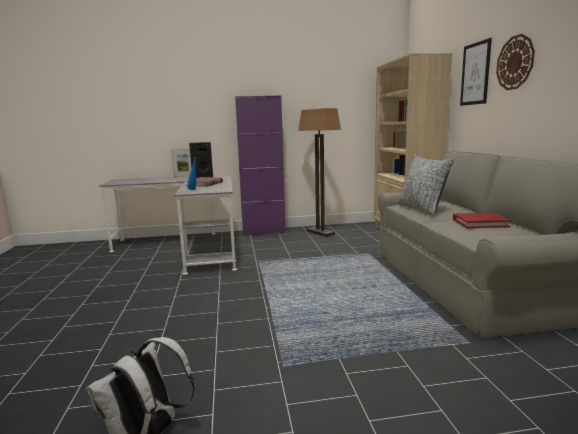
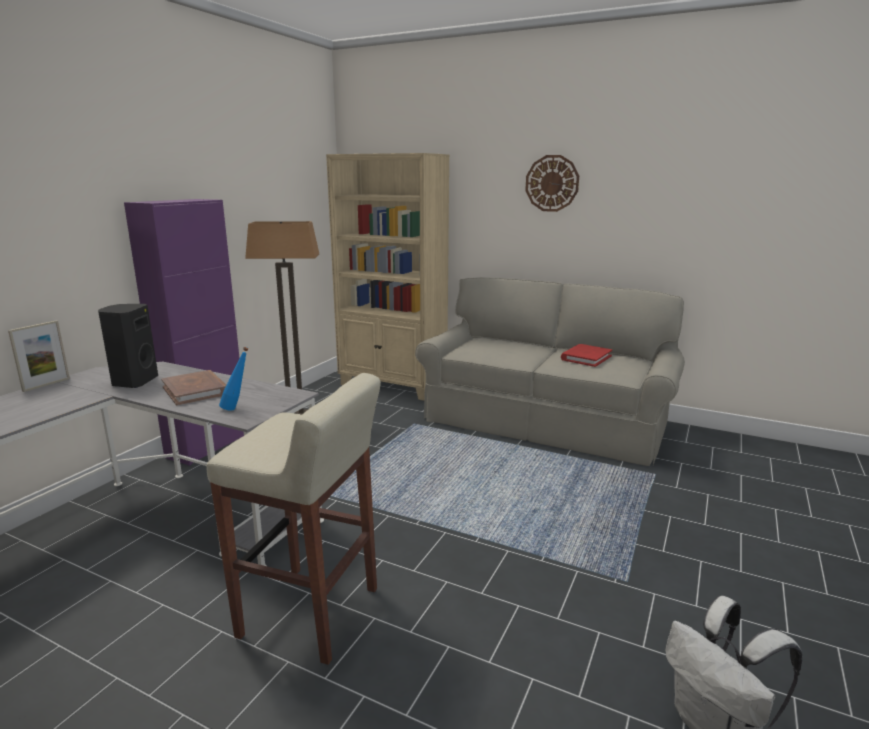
camera: 55 degrees left, 5 degrees up
(163, 293) = (311, 613): none -> beige stool
(422, 209) = (497, 353): pillow -> none
(475, 74) = (488, 185): picture -> none

